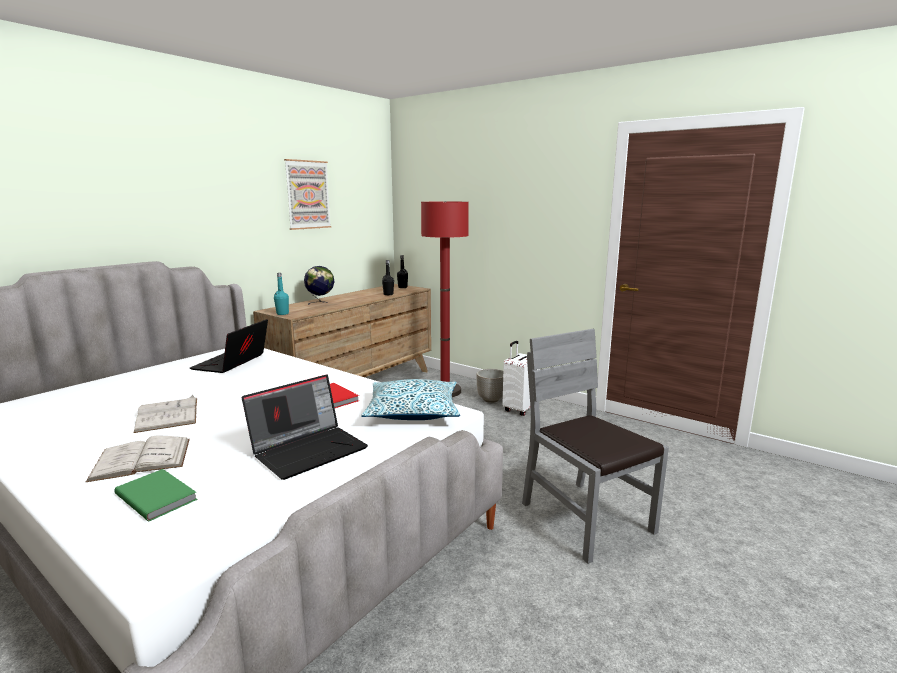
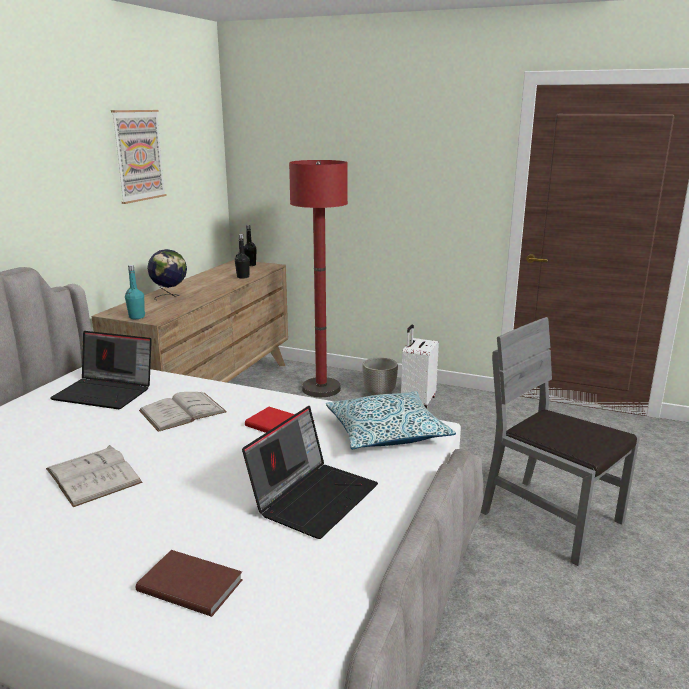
camera: 15 degrees left, 5 degrees up
(141, 459) = (121, 540): white book -> white book (182, 411)
(157, 496) = (190, 584): green book -> brown book
(232, 363) = (106, 392): laptop -> laptop turned 75 degrees counterclockwise

